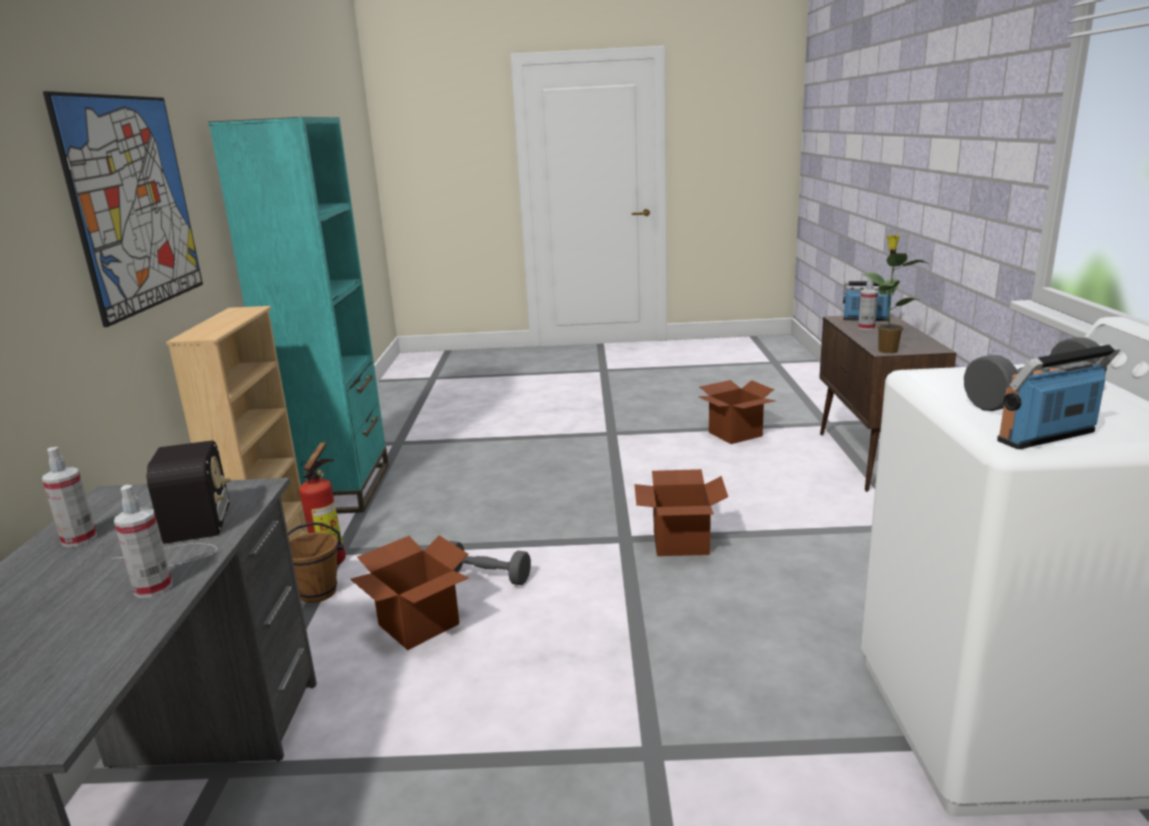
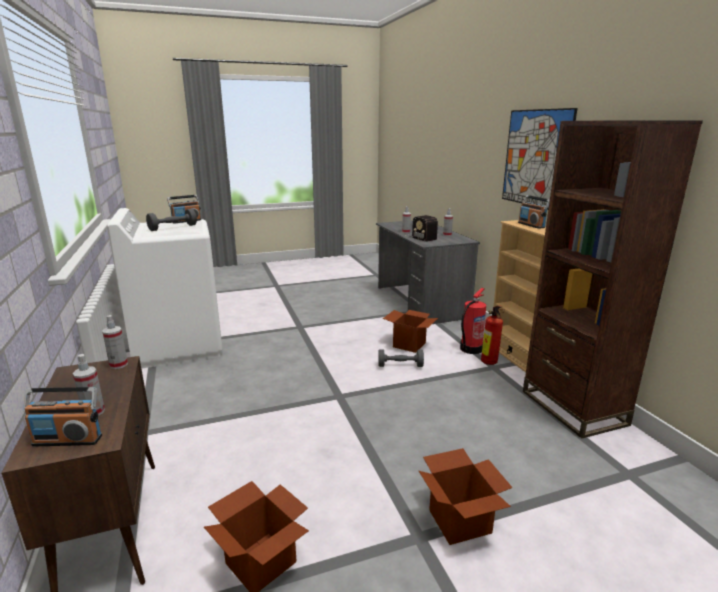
camera: 160 degrees right, 0 degrees up
(212, 324) = (531, 225): none -> radio
(317, 593) = (470, 349): brown bucket -> fire extinguisher
(340, 489) = (573, 408): turquoise bookcase -> brown bookcase
(681, 542) = (304, 398): cardboard box -> cardboard box (459, 522)
(887, 350) = (118, 365): potted plant -> spray bottle

